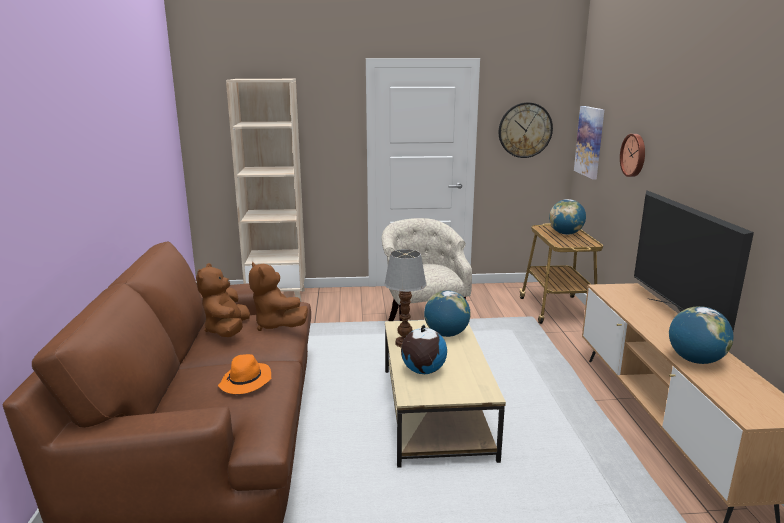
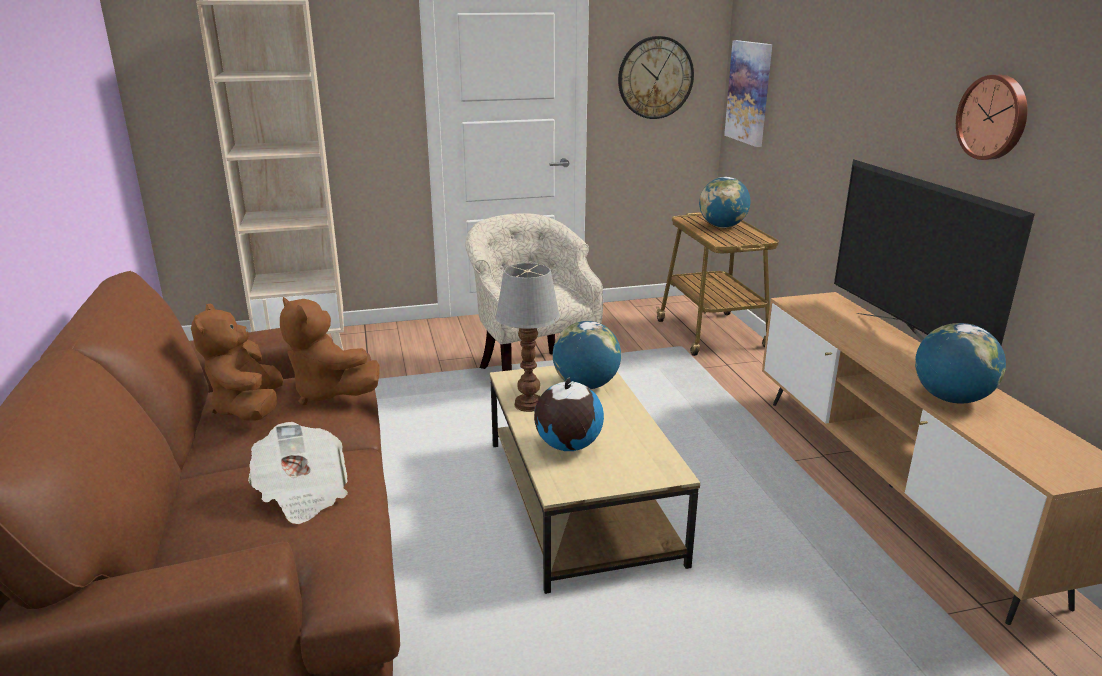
camera: 10 degrees left, 5 degrees up
(246, 382) = (302, 494): orange hat -> newspaper
(634, 155) = (824, 109): wall clock -> wall clock (994, 117)

